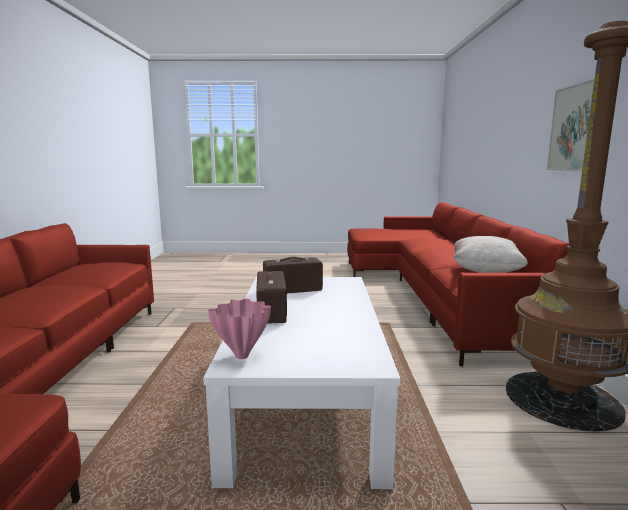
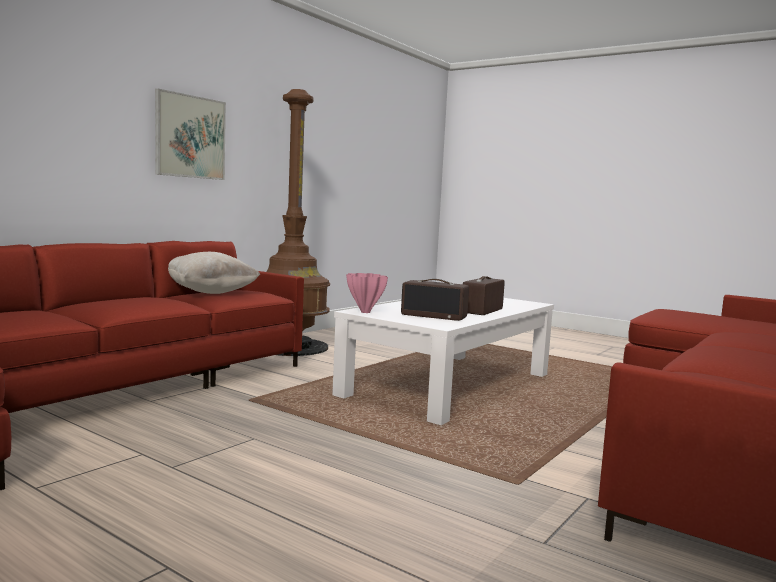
camera: 145 degrees left, 5 degrees down
(243, 356) = (527, 304): pink vase -> pink vase (364, 312)

